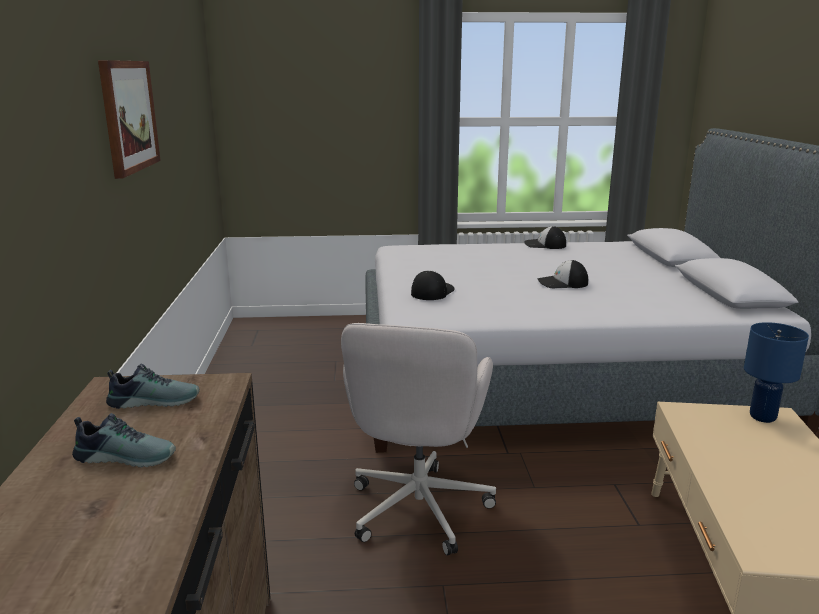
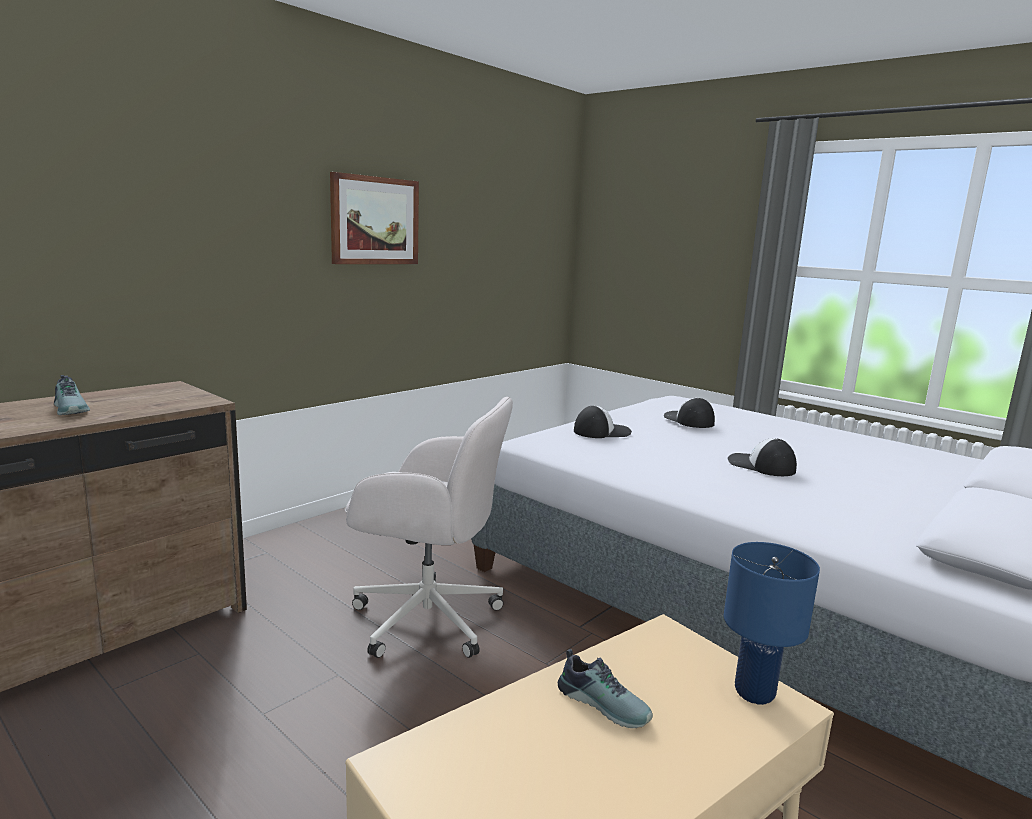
camera: 45 degrees right, 5 degrees down
(155, 400) = (159, 396): shoe -> shoe (604, 703)
(418, 509) = (426, 620): white office chair -> white office chair turned 135 degrees counterclockwise
(544, 245) = (853, 435): cap -> cap (688, 420)

